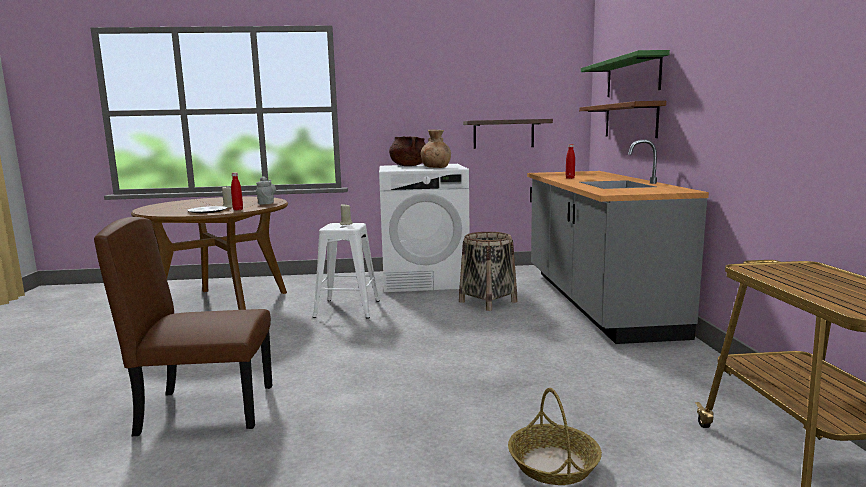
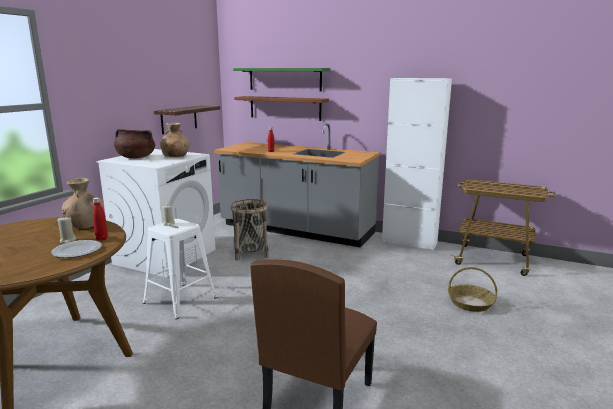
camera: 60 degrees left, 5 degrees up
(266, 203) = (85, 225): grey teapot -> brown vase
(712, 370) = (409, 242): none -> white cabinet

